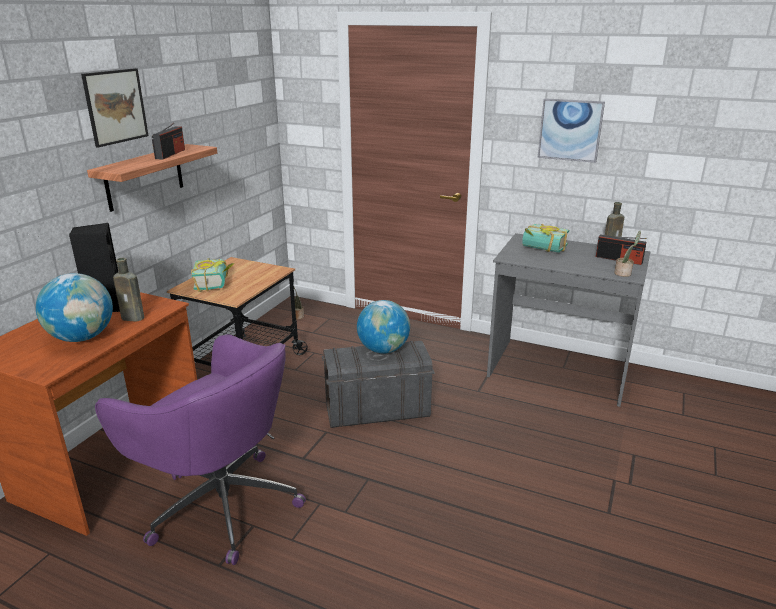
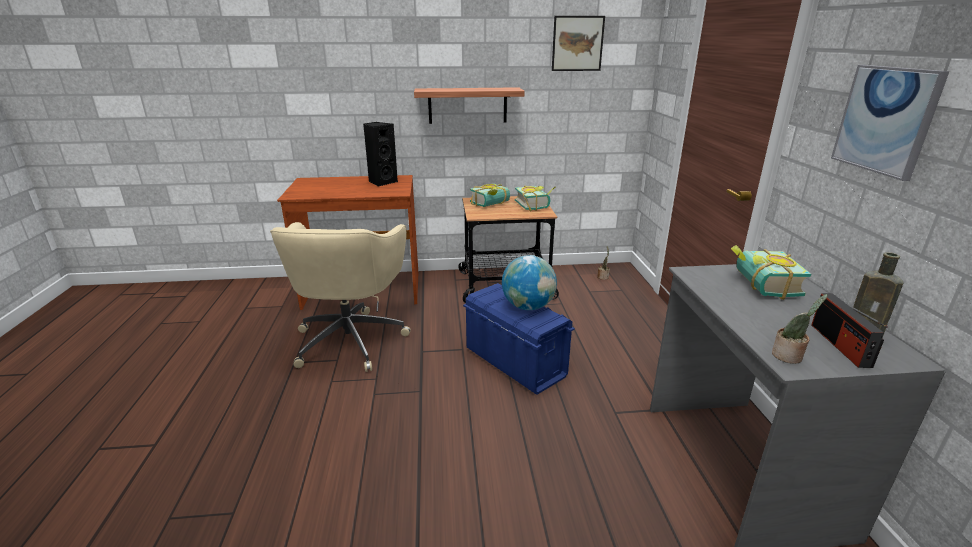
camera: 60 degrees right, 0 degrees up
(82, 337) = (337, 189): globe -> none
(115, 106) = (450, 45): picture -> picture (577, 43)
(134, 318) = (373, 191): brown bottle -> none
(170, 154) = (481, 89): radio -> none
(221, 503) = (351, 339): purple office chair -> beige office chair
(253, 267) = (535, 205): none -> book
(376, 410) = (515, 362): grey storage box -> blue storage box

